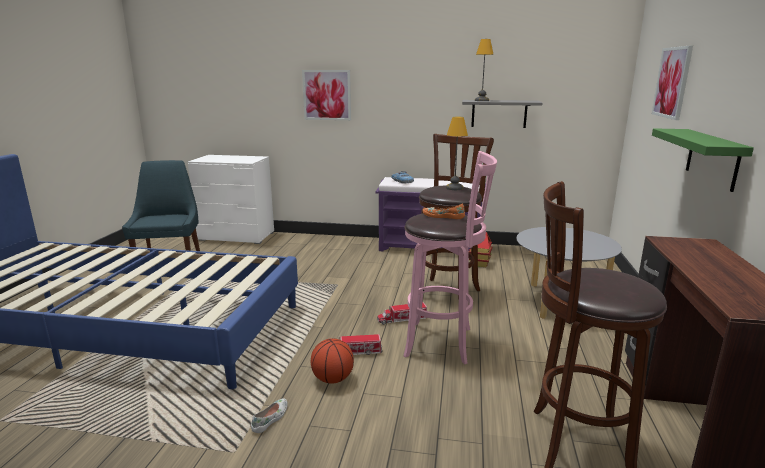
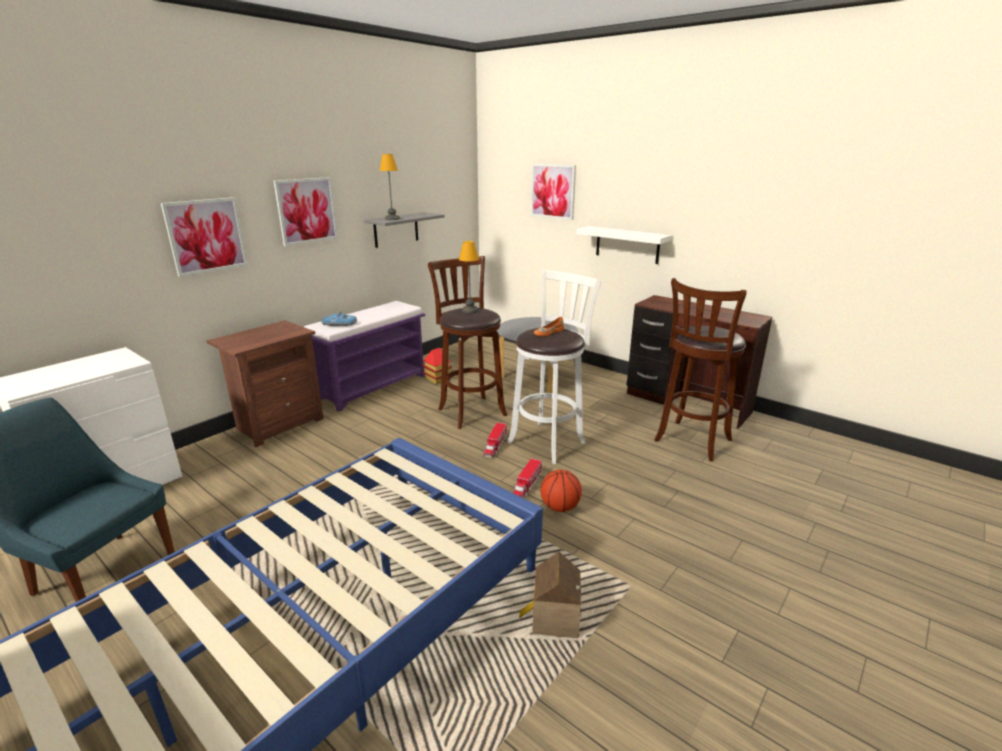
camera: 60 degrees left, 5 degrees up
(174, 416) = (552, 619): none -> toy house
(271, 419) = (595, 555): white shoe -> none
(340, 242) = (278, 424): none -> brown nightstand
(406, 85) = (306, 210): none -> picture
(443, 342) = (548, 441): pink stool -> white stool
(712, 158) = (627, 244): green shelf -> white shelf

